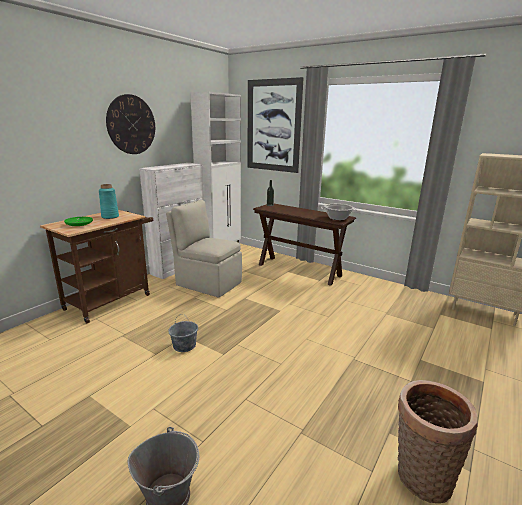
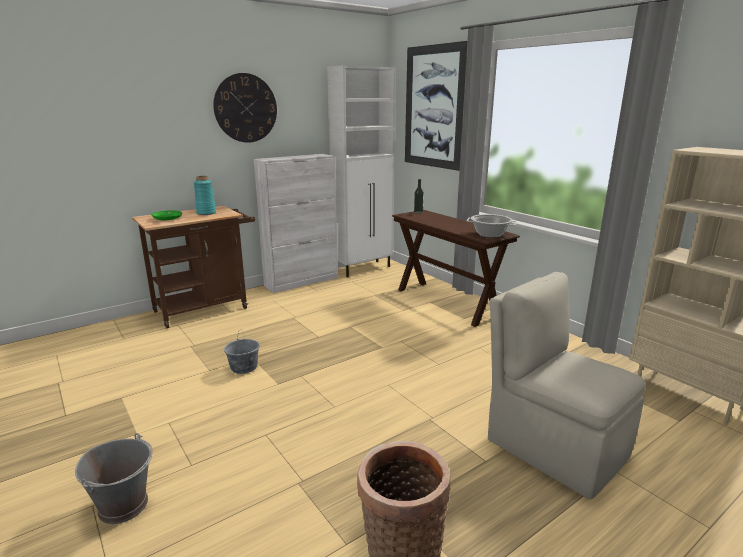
camera: 20 degrees right, 0 degrees up
(207, 283) = (320, 304): beige chair -> beige chair (553, 446)

